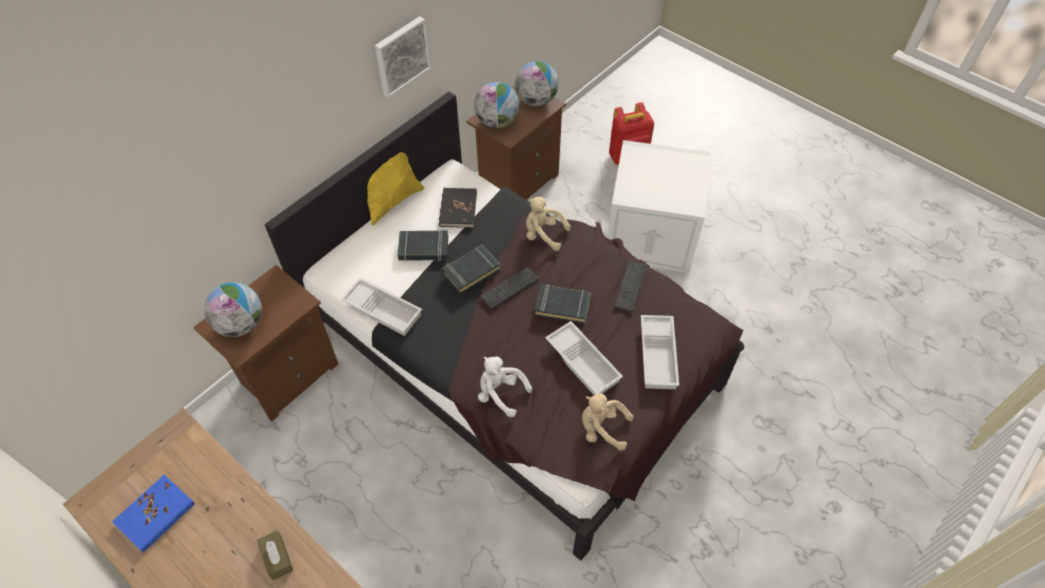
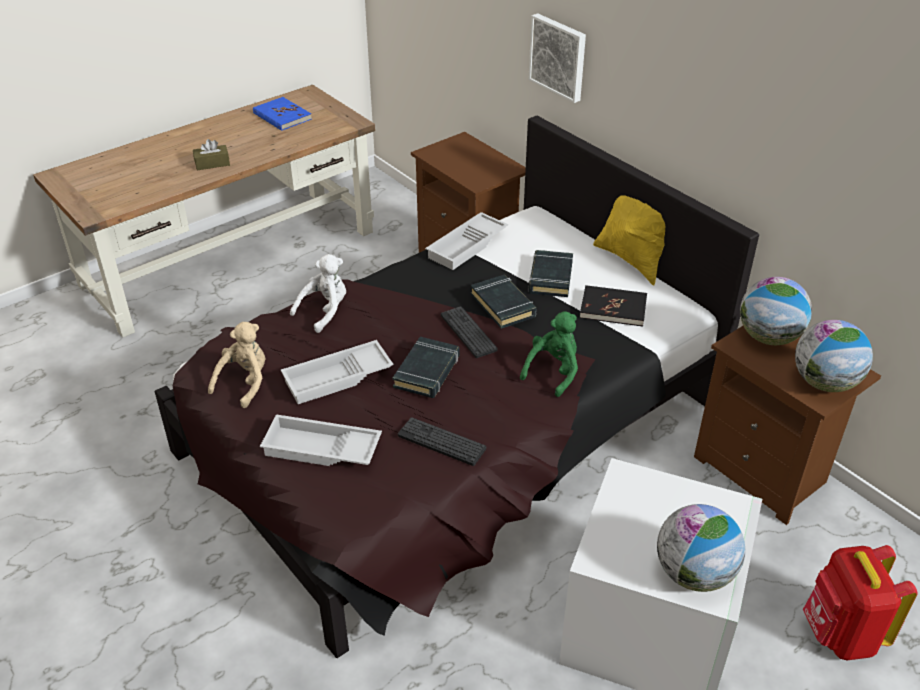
camera: 100 degrees right, 15 degrees down
(241, 324) = (459, 153): globe -> globe (694, 574)
(401, 55) = (726, 116): picture -> picture (559, 57)
(543, 234) = (553, 372): beige plush toy -> green plush toy

